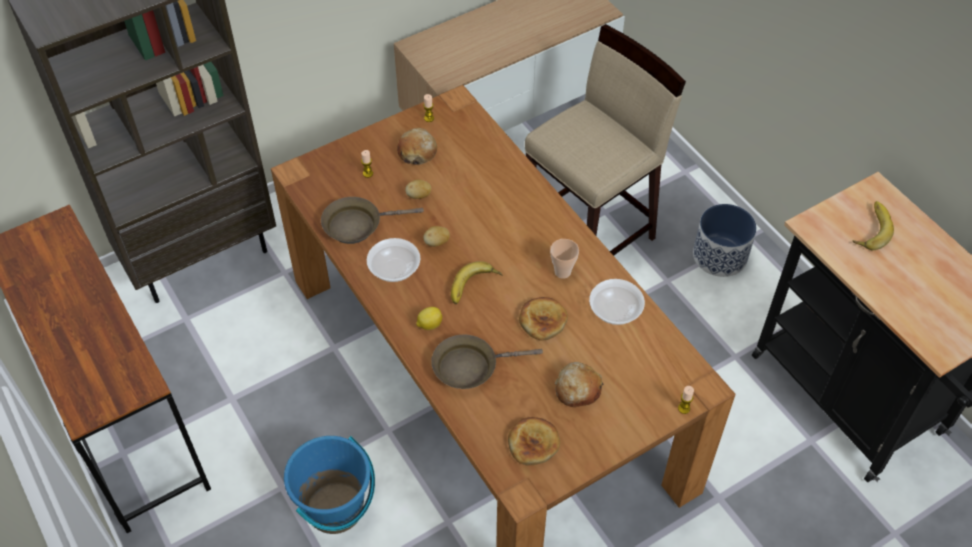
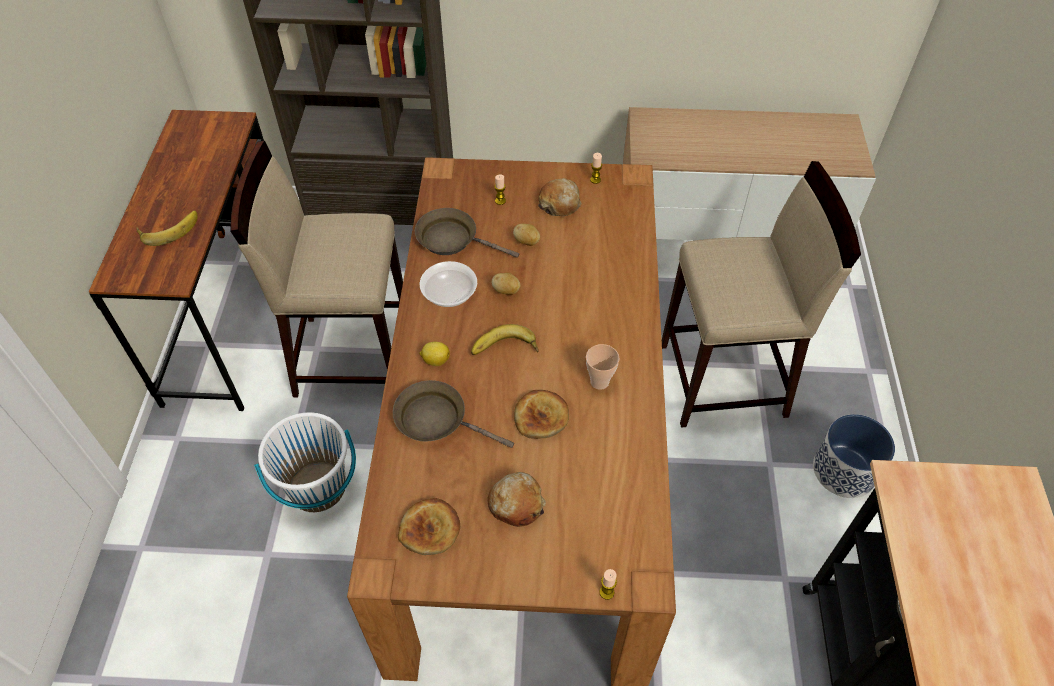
camera: 35 degrees right, 0 degrees up
(269, 386) = (352, 355): none -> beige stool
(335, 508) = (318, 488): blue bucket -> white bucket
(615, 310) = (620, 449): bowl -> none
(870, 228) = (974, 525): banana -> banana (169, 229)

